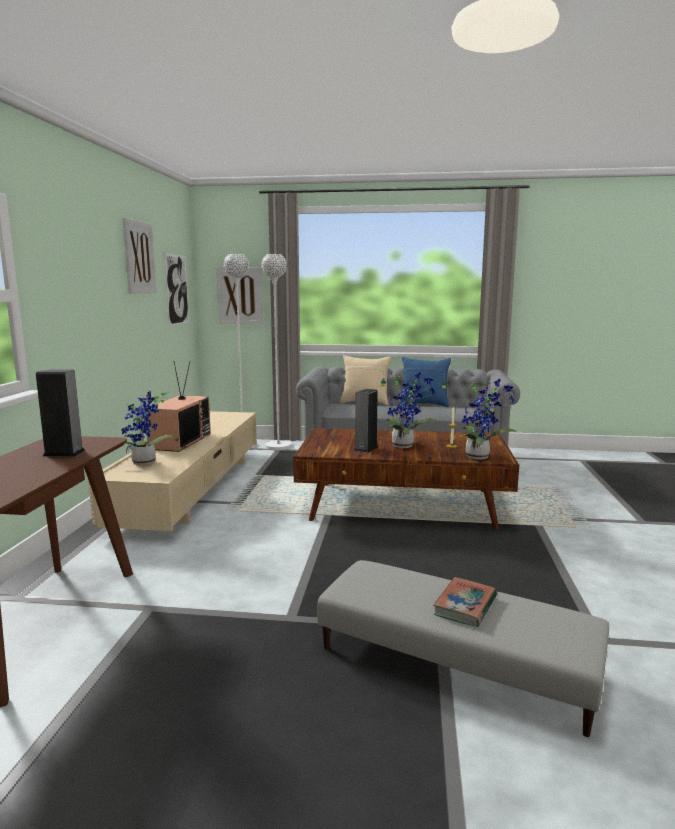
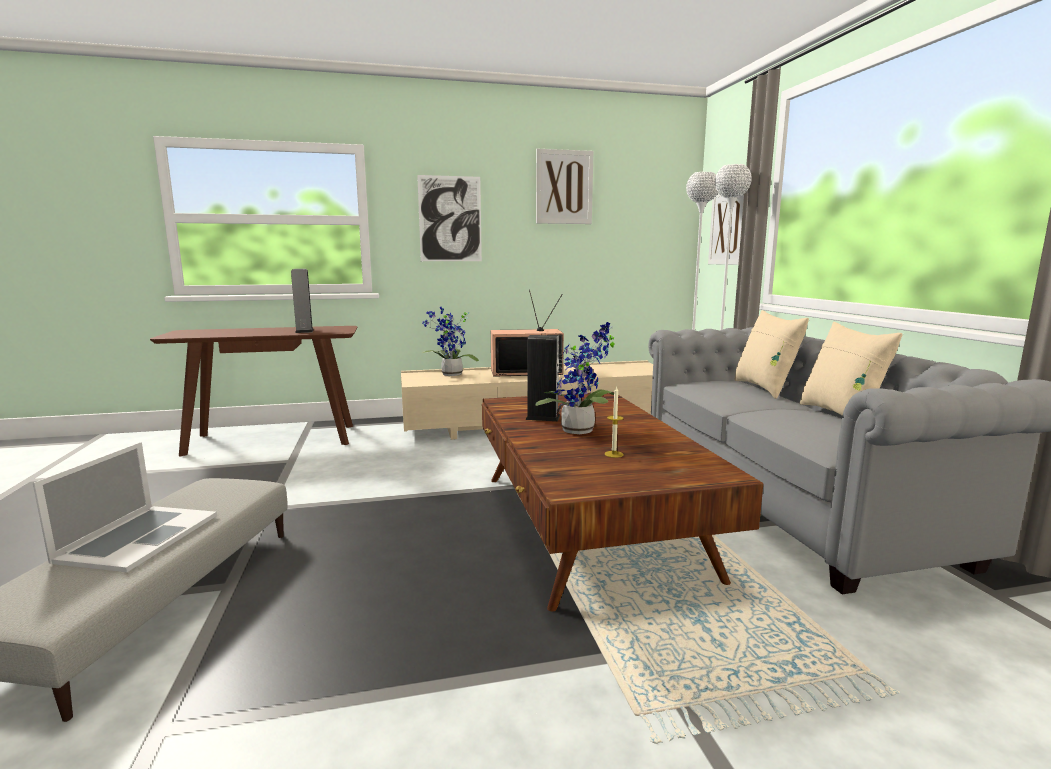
camera: 70 degrees right, 0 degrees up
(177, 289) = (647, 222): picture -> picture (450, 219)
(424, 405) = (840, 415): blue pillow -> beige pillow
(465, 606) = (138, 537): book -> laptop
(480, 456) = (569, 474): potted plant -> none

